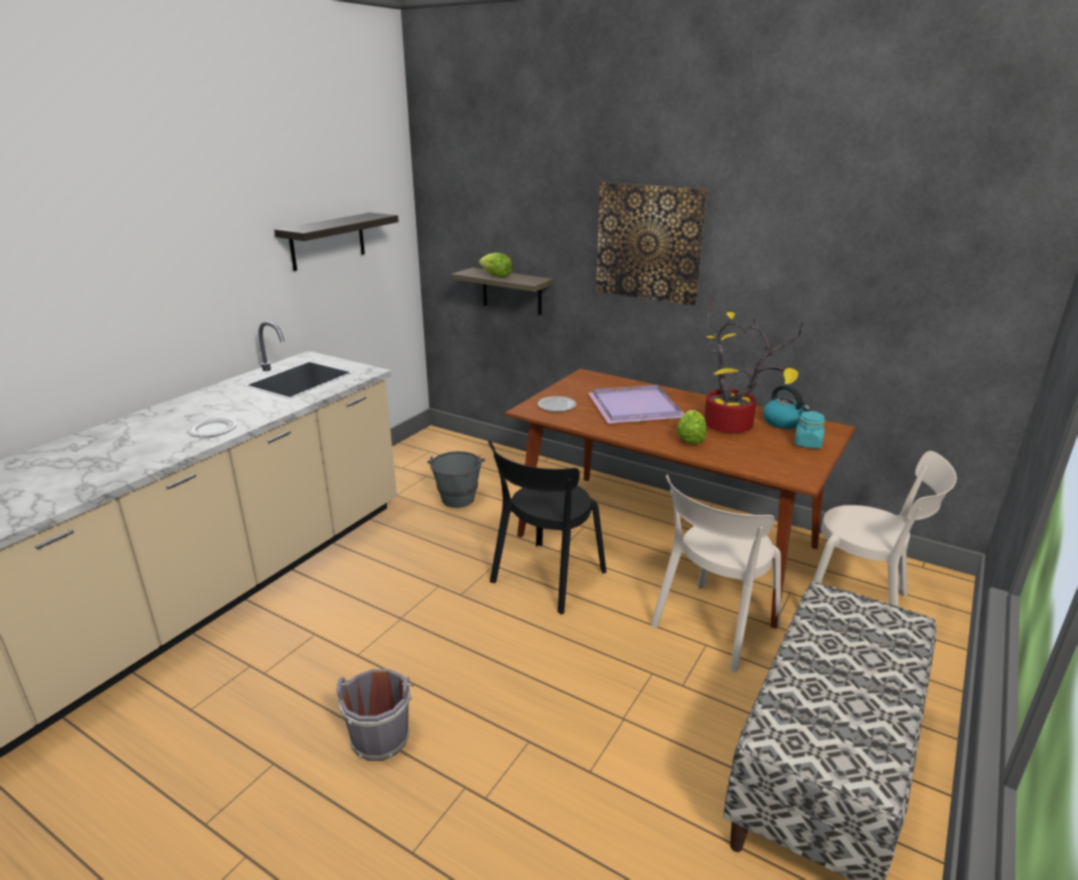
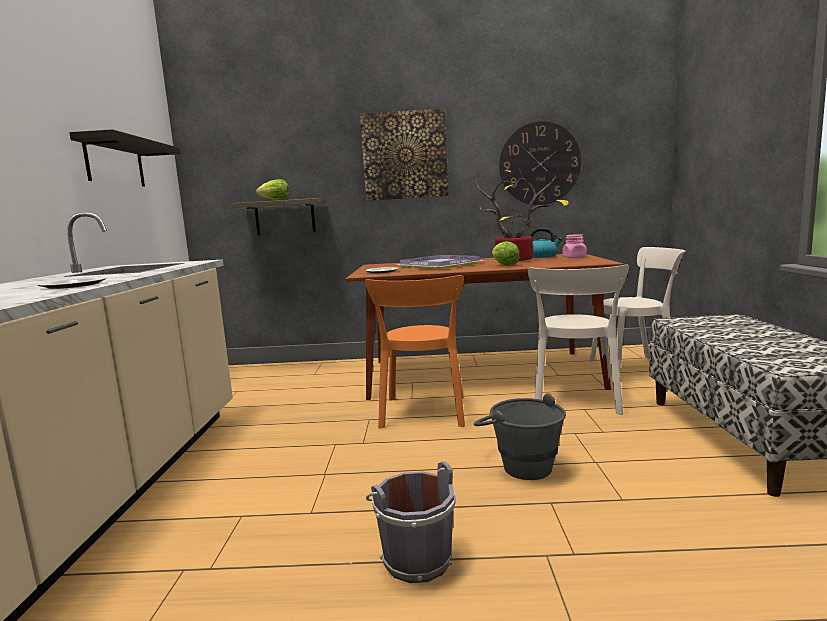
camera: 30 degrees left, 15 degrees down
(458, 495) = (282, 393): grey bucket -> grey bucket (519, 464)
(545, 579) = (423, 414): black chair -> orange chair
(807, 444) = (574, 257): turquoise jar -> pink jar
(829, 285) = (539, 164): none -> wall clock

